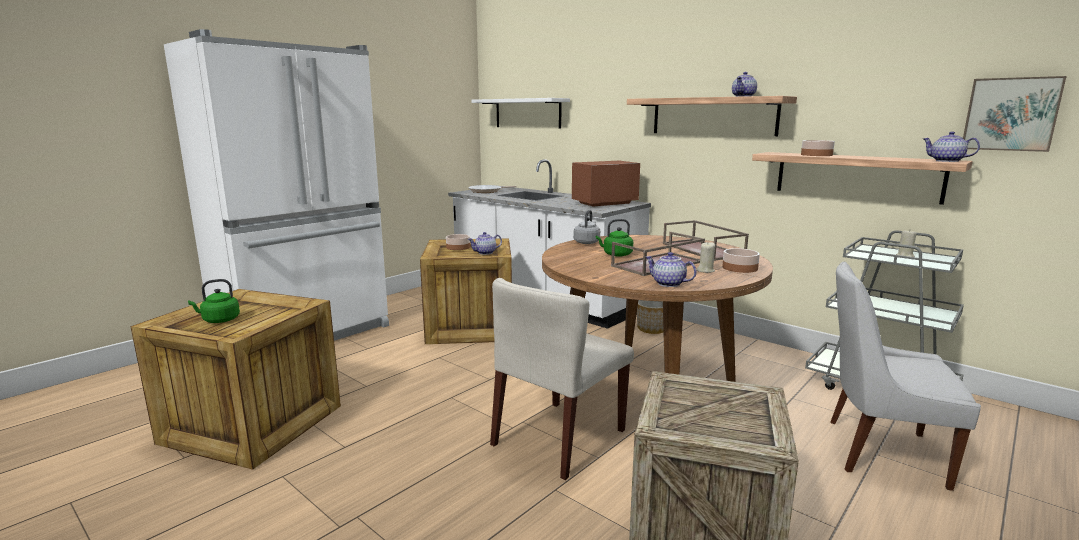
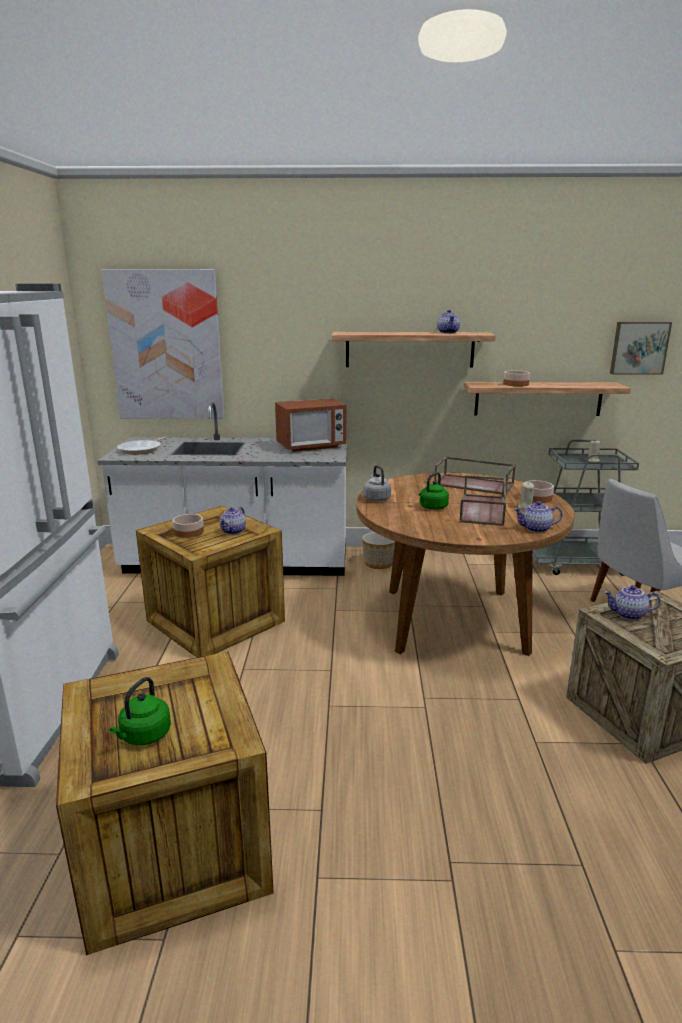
camera: 40 degrees left, 5 degrees up
(527, 113) = (166, 346): white shelf -> picture
(559, 438) = (471, 697): beige chair -> none
(604, 203) = (311, 446): microwave -> microwave turned 135 degrees counterclockwise
(946, 161) = (611, 385): teapot -> teapot (628, 615)

